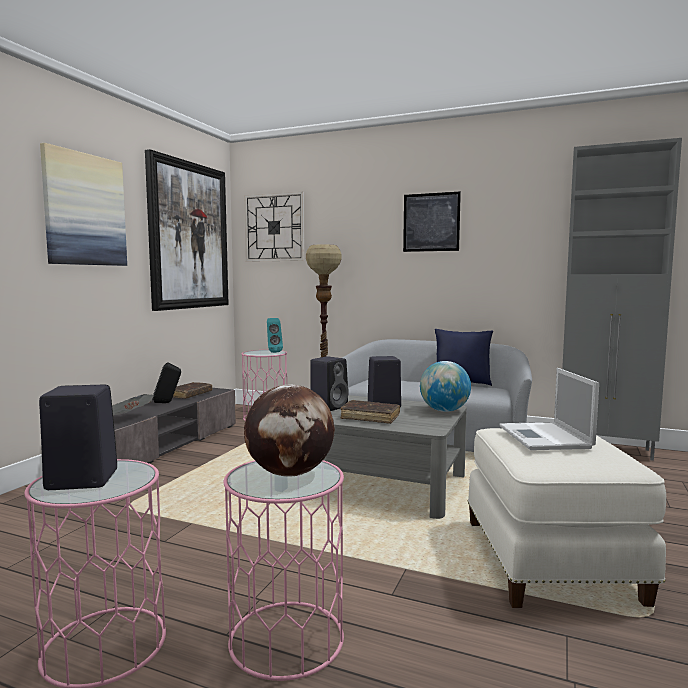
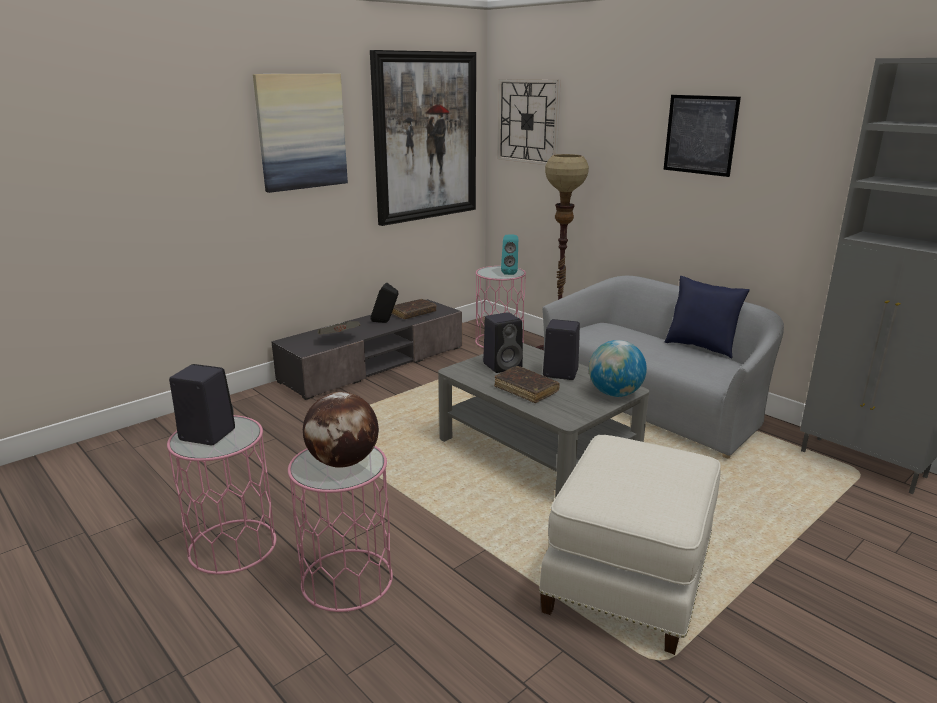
camera: 25 degrees right, 15 degrees up
(545, 437) = (635, 465): laptop -> none

